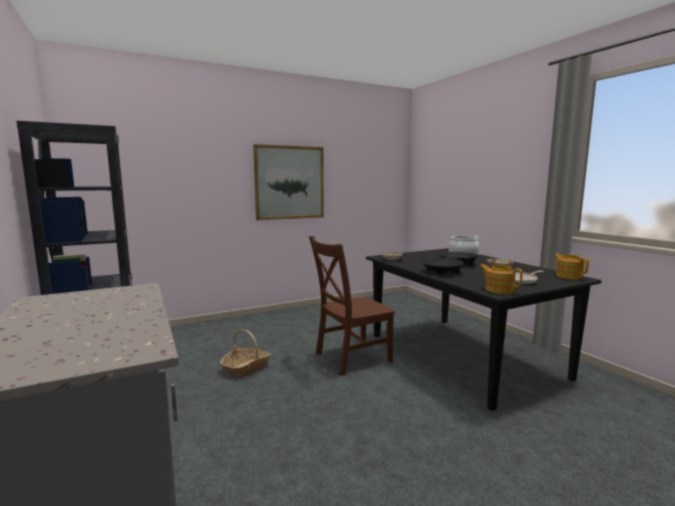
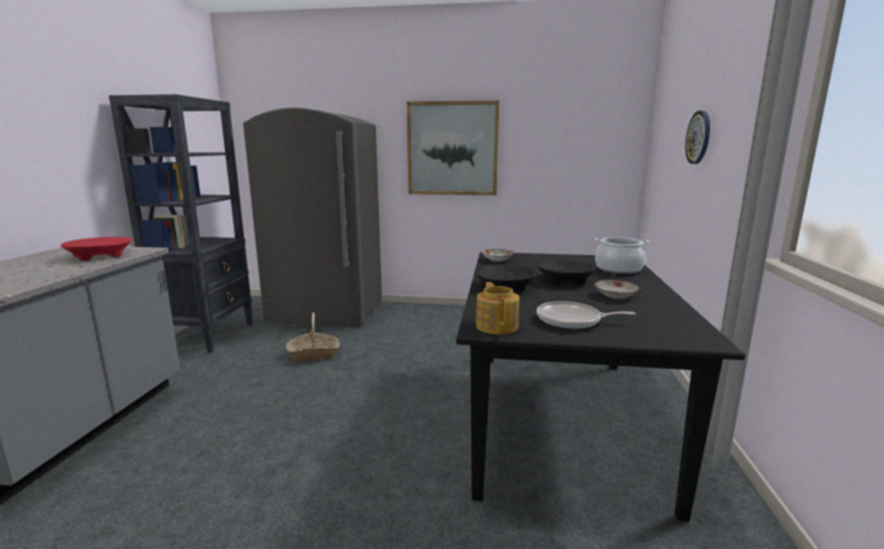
camera: 35 degrees right, 5 degrees up
(113, 299) = (99, 256): none -> red bowl
(197, 335) = (326, 312): none -> grey fridge
(350, 358) = (418, 376): brown chair -> none
(474, 175) = (699, 137): none -> wall clock
(568, 276) = (692, 333): teapot -> none

